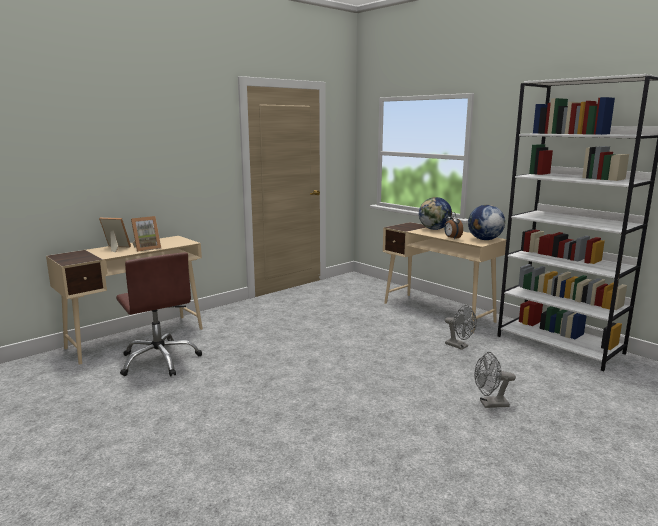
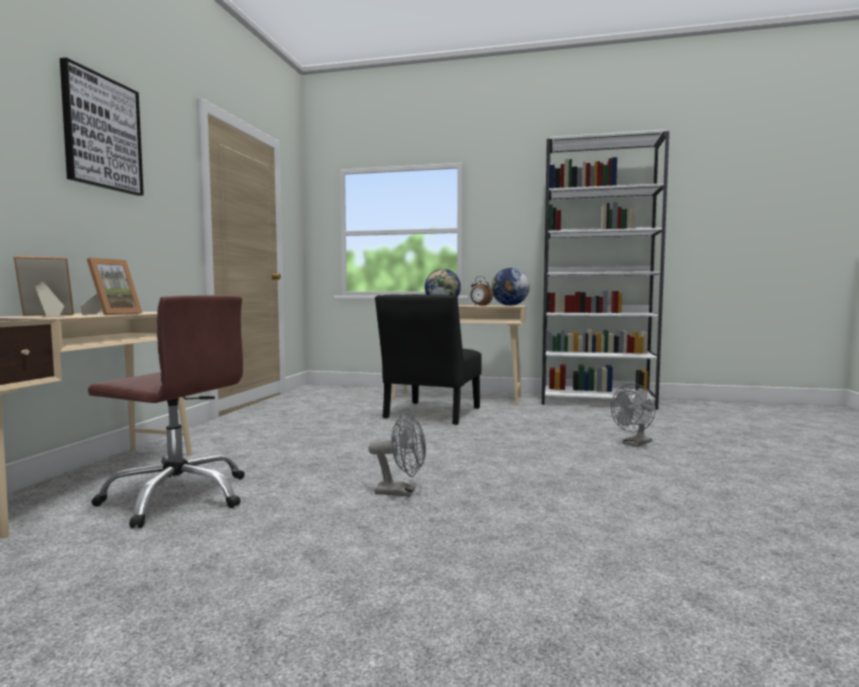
camera: 35 degrees left, 10 degrees down
(159, 128) = (102, 133): none -> picture
(386, 326) = (430, 414): none -> black chair
(459, 346) = (526, 415): grey fan -> grey fan (401, 492)

